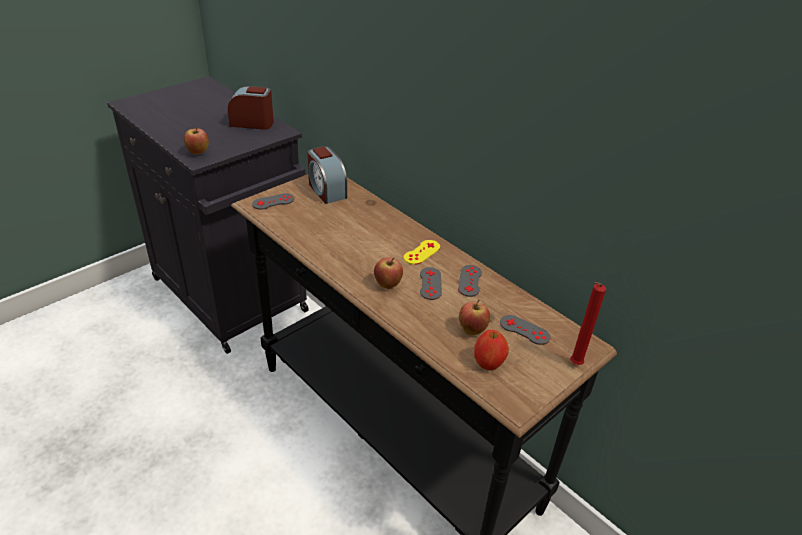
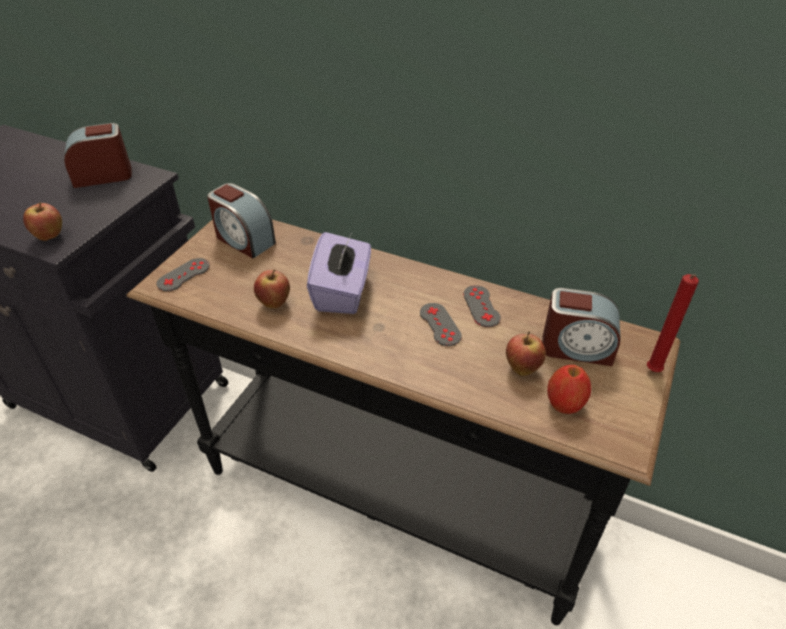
camera: 20 degrees left, 5 degrees up
(373, 242) = (342, 292): none -> purple tissue box
(388, 285) = (392, 343): apple -> apple (274, 303)
(422, 252) = (406, 287): yellow game controller -> none
(524, 330) = (576, 348): grey game controller -> alarm clock

